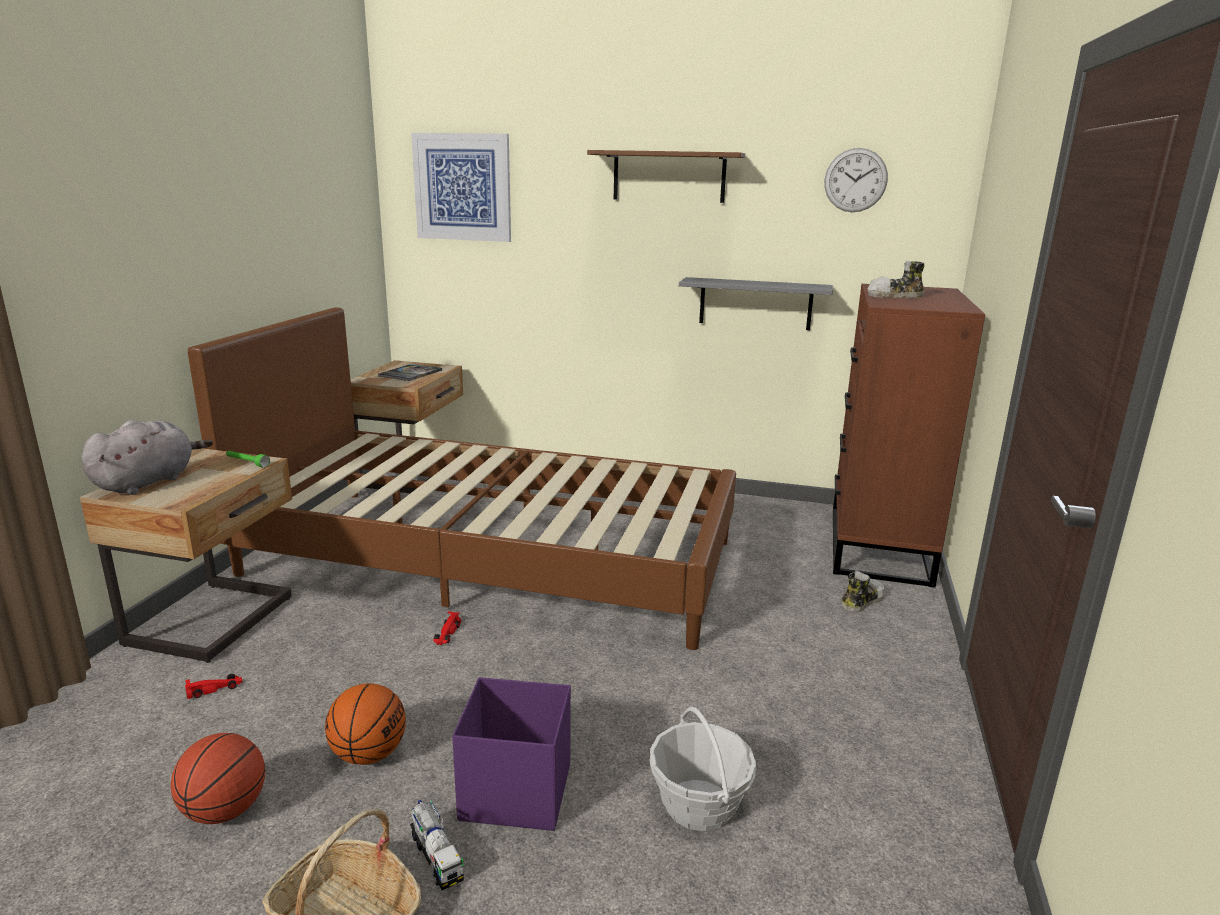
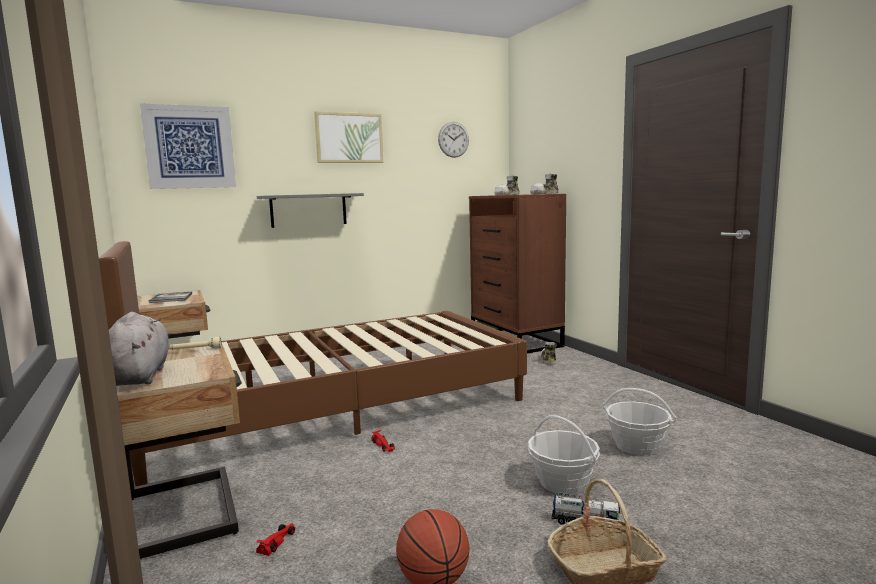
camera: 40 degrees left, 10 degrees down
(247, 463) = (196, 350): green flashlight -> beige flashlight
(368, 754) = (460, 510): basketball -> none
(514, 791) = (562, 482): purple storage box -> basket
(669, 176) = (349, 138): brown shelf -> picture
(755, 303) = (409, 215): grey shelf -> grey shelf (308, 210)
(943, 308) = (544, 193): none -> shoe

